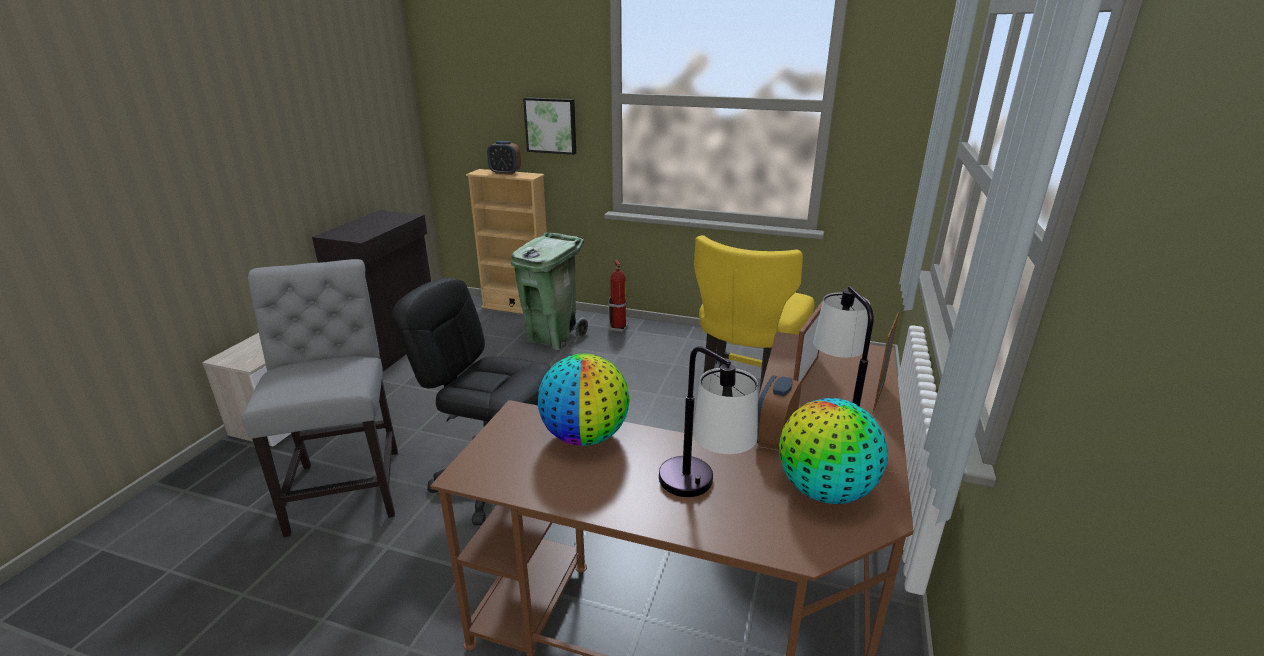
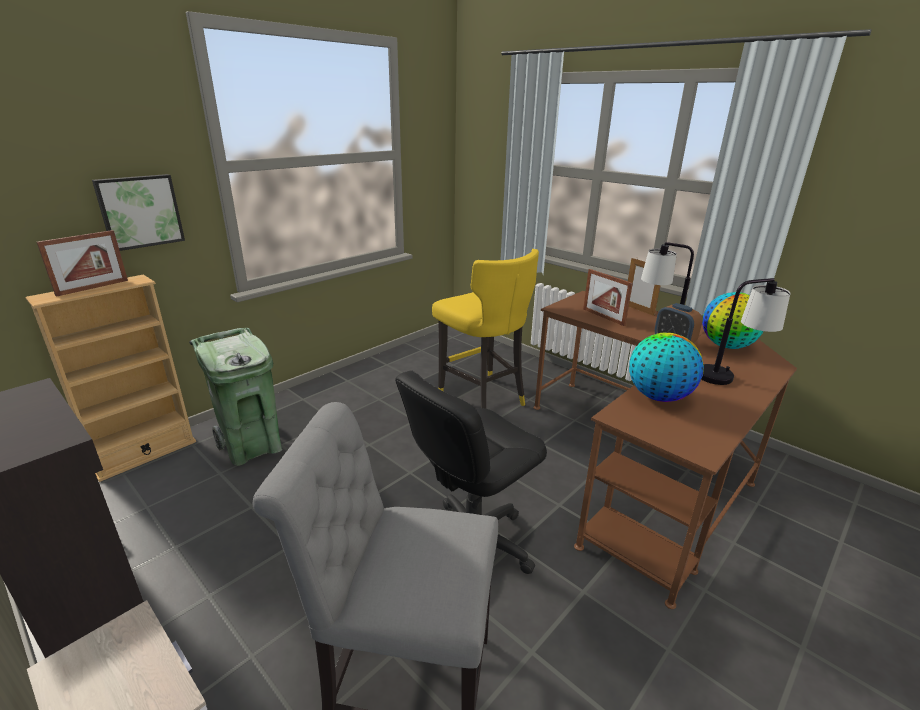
camera: 65 degrees left, 0 degrees up
(505, 173) = (93, 288): alarm clock -> picture frame
(618, 328) = (286, 405): fire extinguisher -> none

